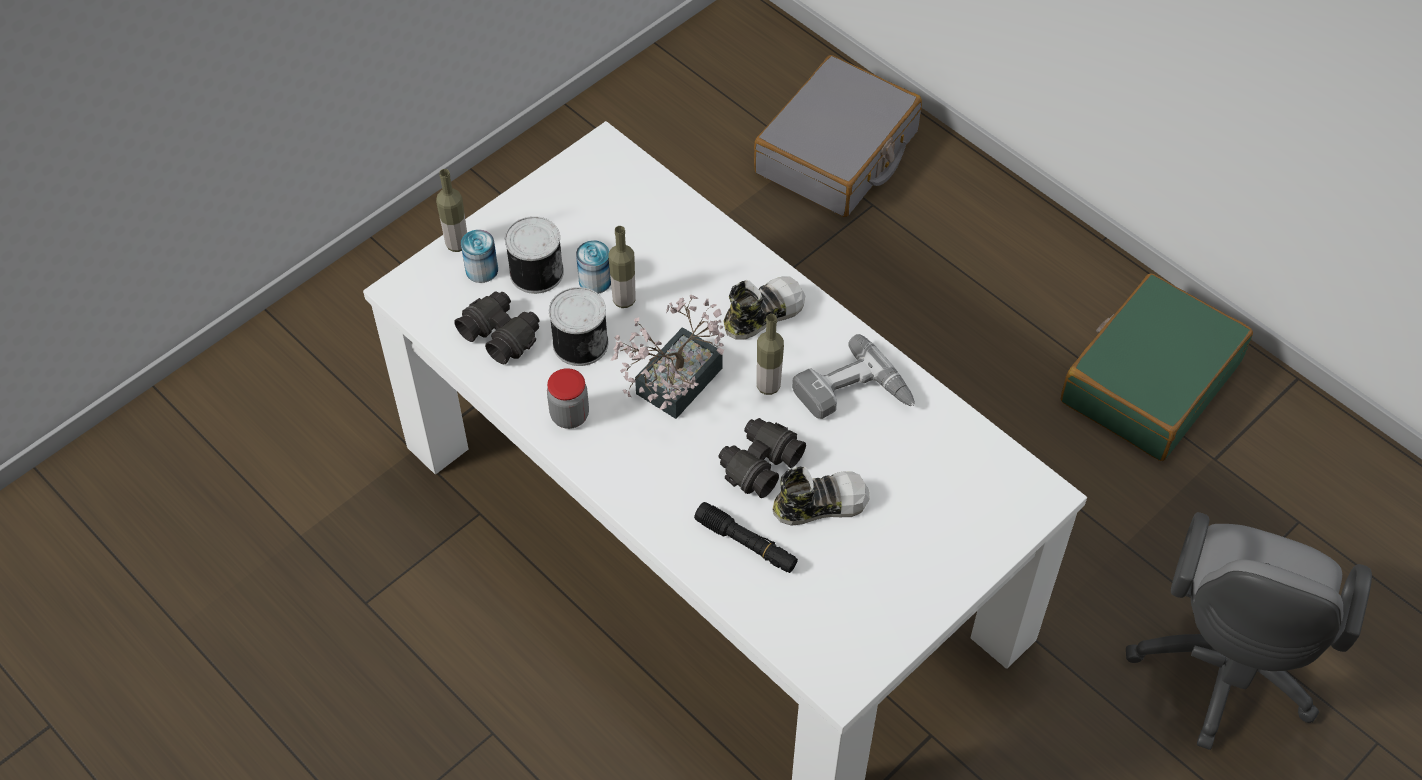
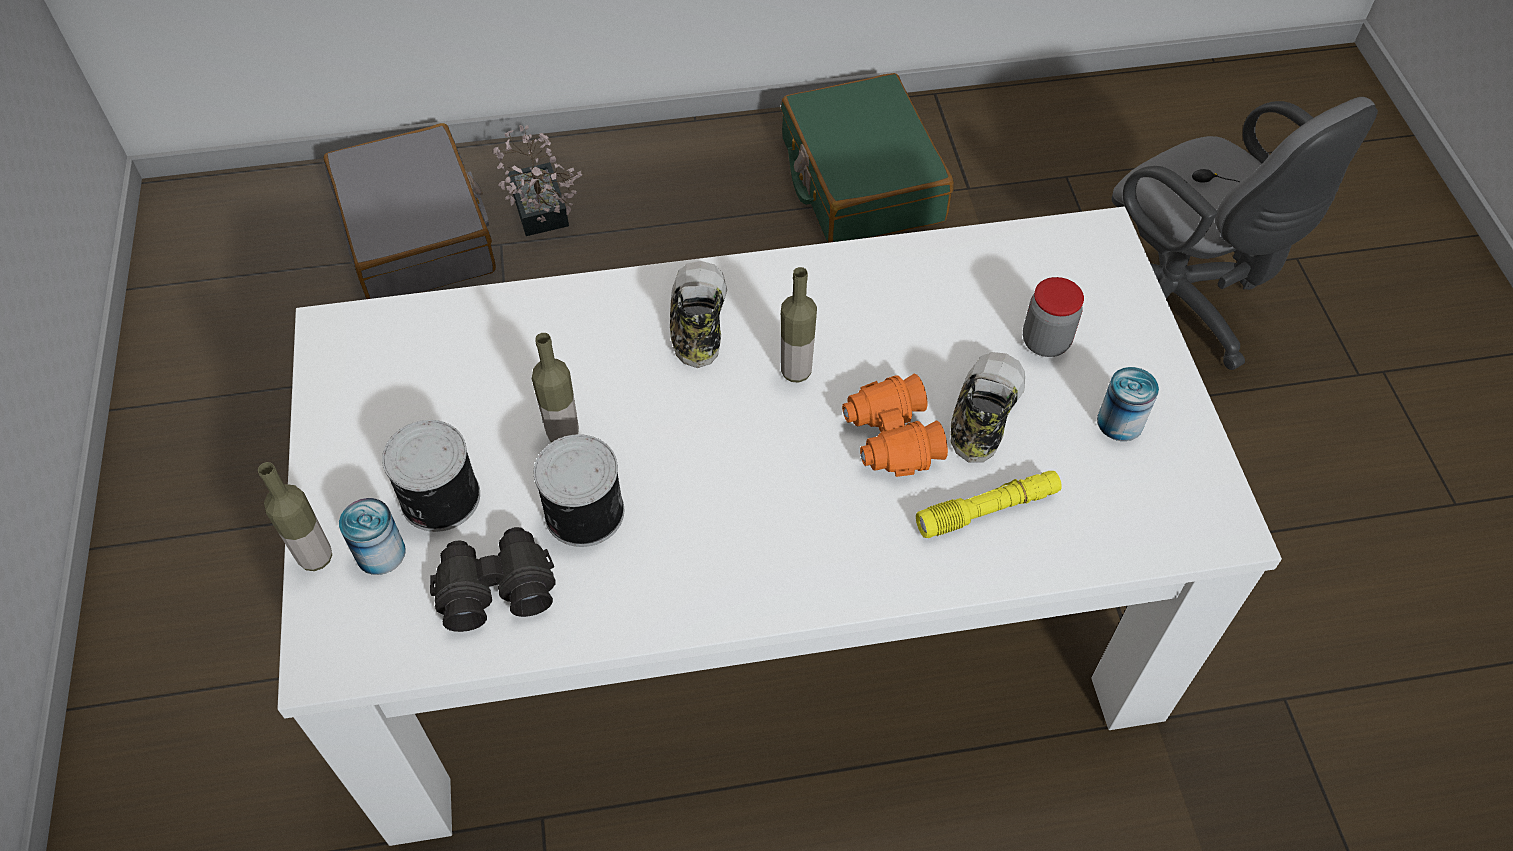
camera: 55 degrees left, 0 degrees up
(569, 415) = (678, 583): jar -> jar (1045, 342)
(595, 281) = (509, 446): can -> can (1120, 422)
(671, 387) = (723, 459): potted plant -> potted plant (541, 214)
(746, 543) = (987, 510): black flashlight -> yellow flashlight
(759, 463) = (891, 438): black binoculars -> orange binoculars
(853, 396) = (868, 308): power drill -> none

